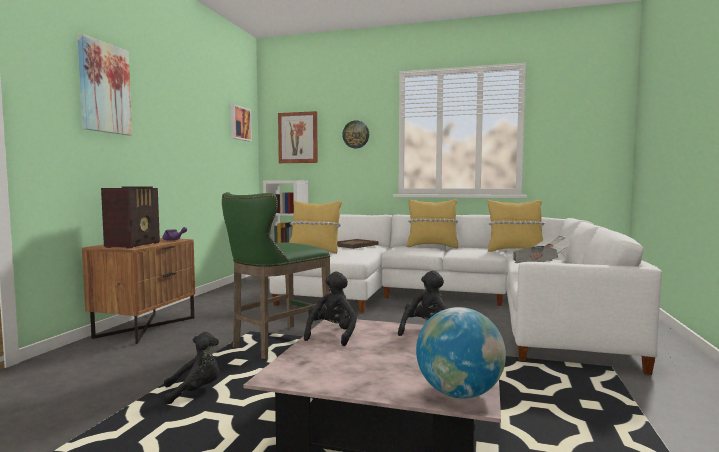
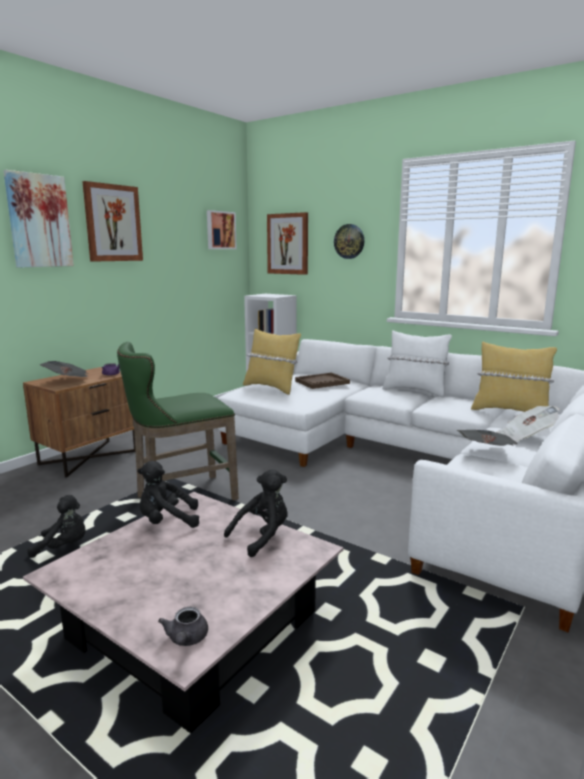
camera: 20 degrees right, 10 degrees up
(134, 245) = (68, 381): radio -> newspaper
(163, 102) = (113, 223): none -> picture
(332, 335) = (167, 522): black plush toy -> black plush toy turned 135 degrees counterclockwise
(432, 246) = (415, 391): yellow pillow -> white pillow
(459, 394) = (186, 640): globe -> grey teapot

